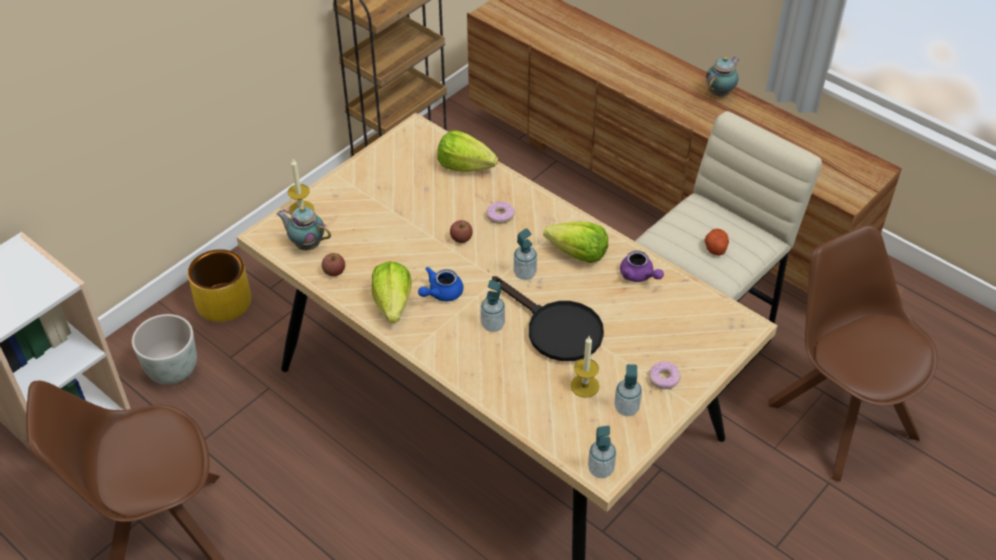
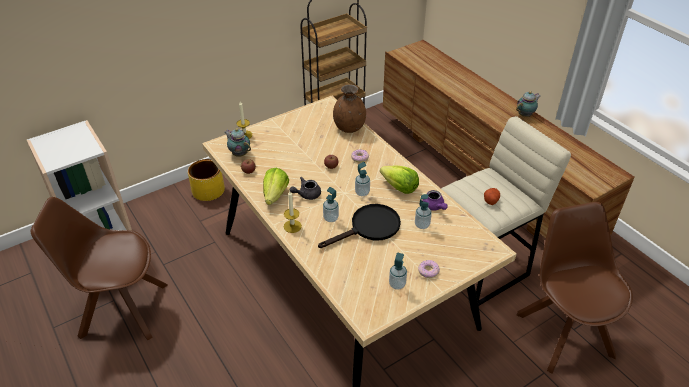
camera: 15 degrees right, 5 degrees down
(172, 369) = (166, 221): grey planter -> none
(441, 293) = (306, 194): blue teapot -> grey teapot
(465, 166) = (349, 127): lettuce -> brown vase
(556, 329) = (369, 228): black frying pan -> black frying pan turned 90 degrees counterclockwise
(584, 386) = (375, 265): candle -> candle (292, 226)
(600, 469) = (366, 319): soap dispenser -> soap dispenser (422, 225)

